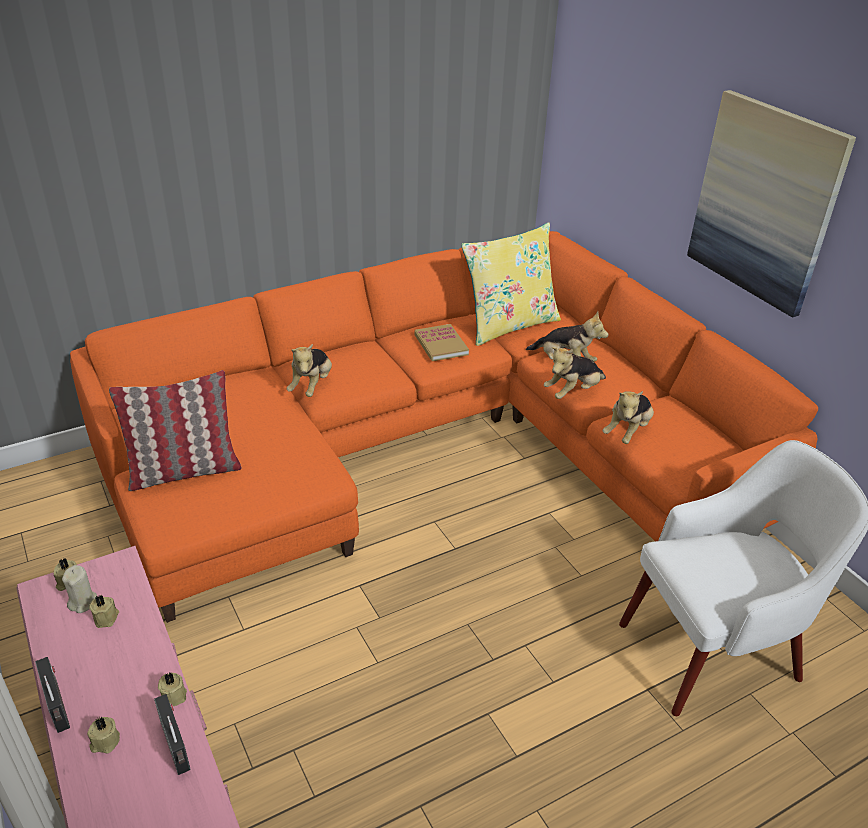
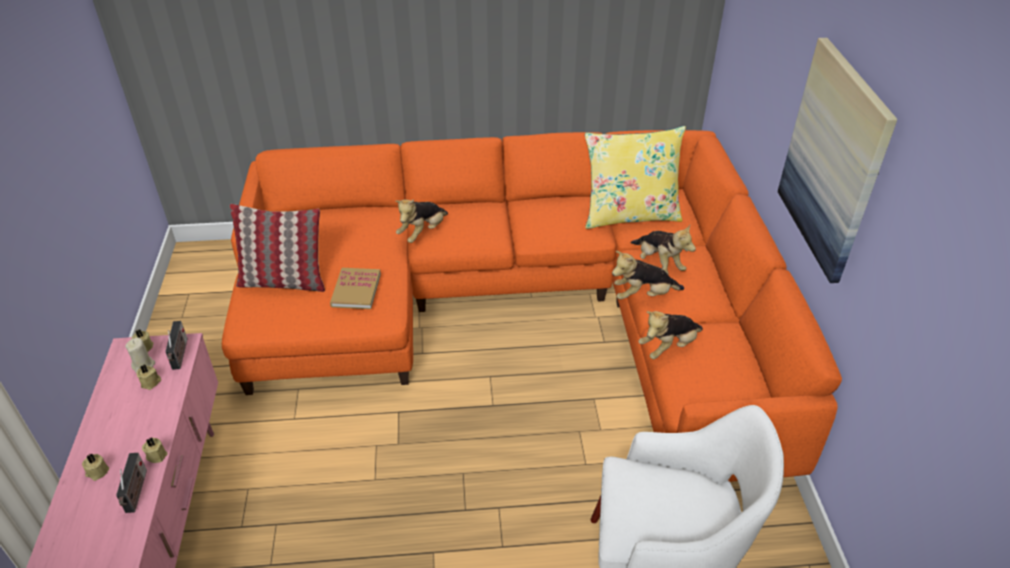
camera: 25 degrees right, 5 degrees up
(58, 708) = (85, 437): radio -> radio (180, 355)
(441, 345) = (553, 220): book -> book (356, 290)

